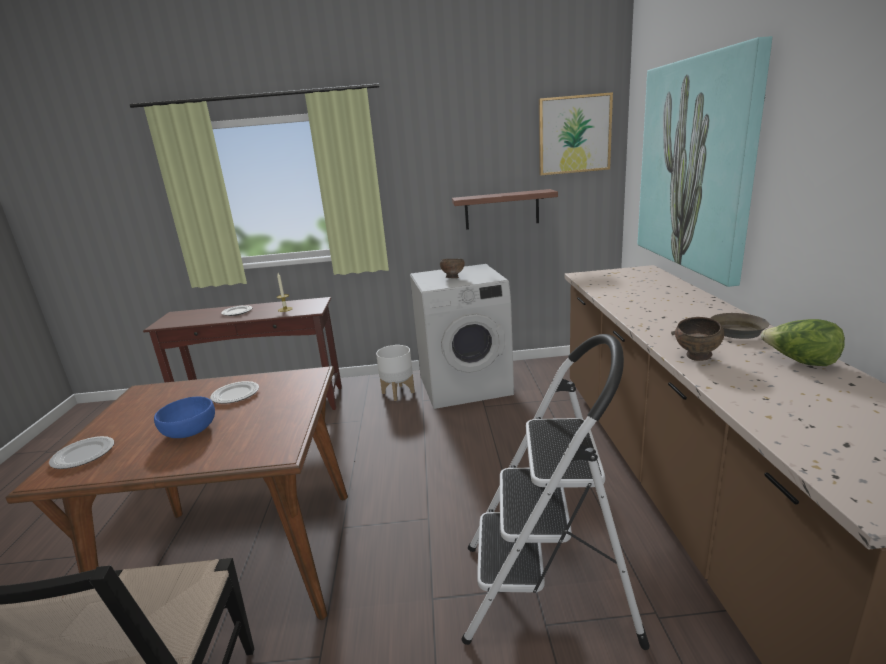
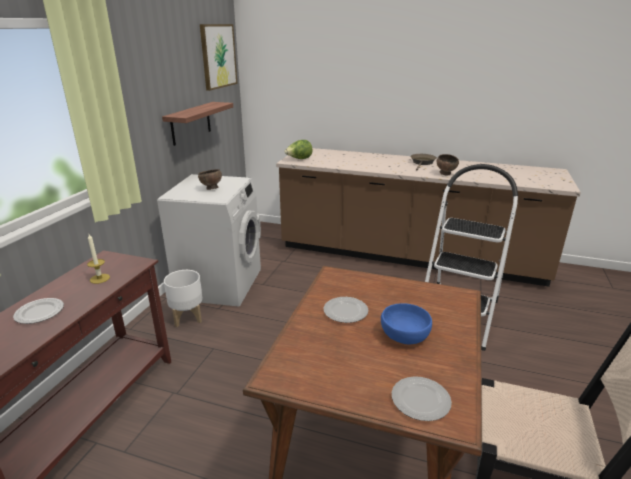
camera: 70 degrees left, 5 degrees up
(695, 165) = (337, 79): picture -> none
(800, 362) = (462, 164): lettuce -> lettuce (299, 159)

